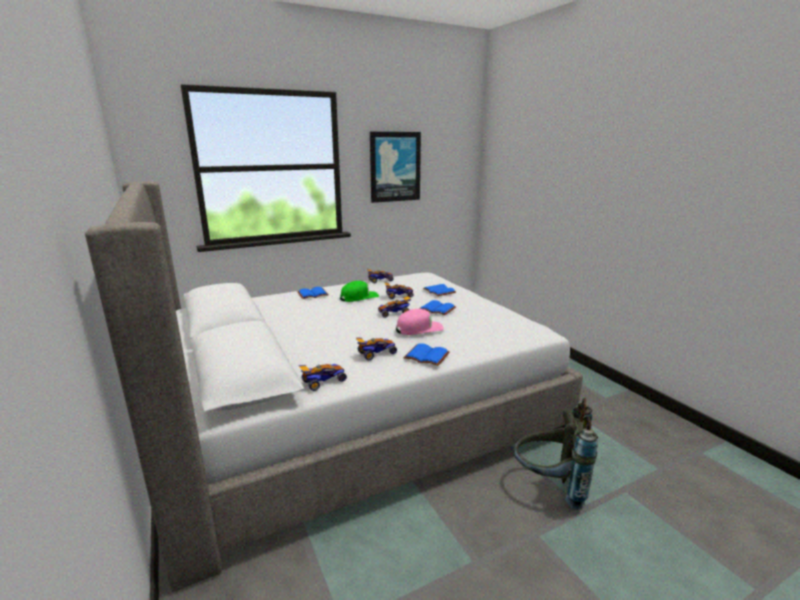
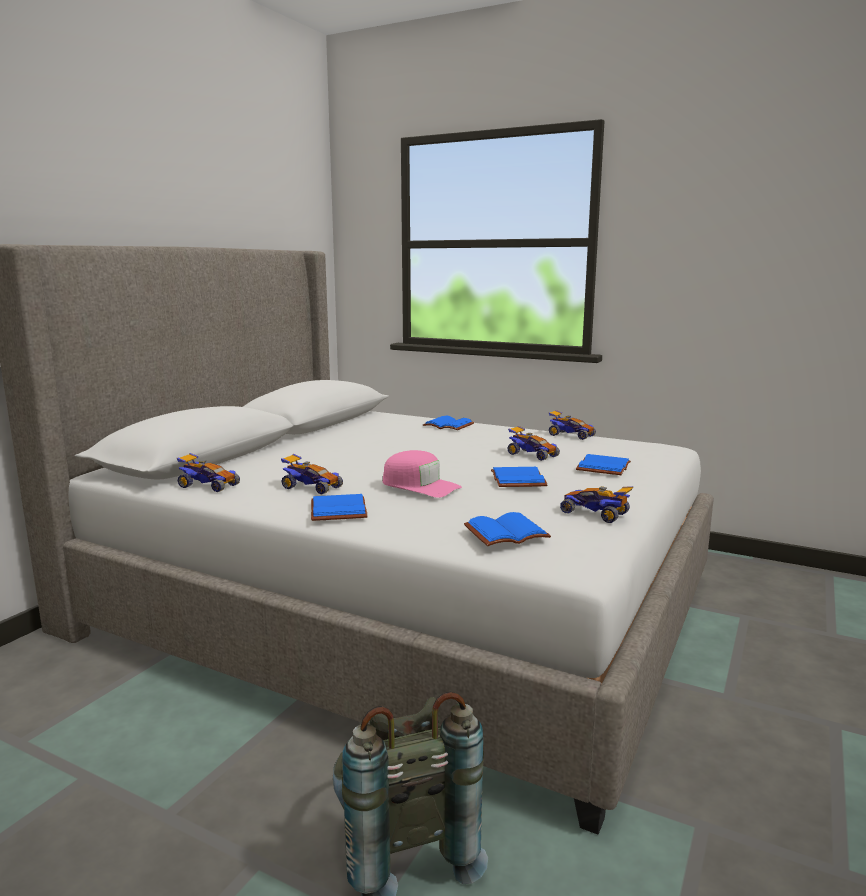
camera: 55 degrees right, 5 degrees down
(359, 297) = (483, 441): green cap -> none
(394, 313) = (458, 466): toy car -> toy car (596, 514)
(395, 167) = (707, 245): picture -> none
(505, 331) = (506, 532): none -> blue book

